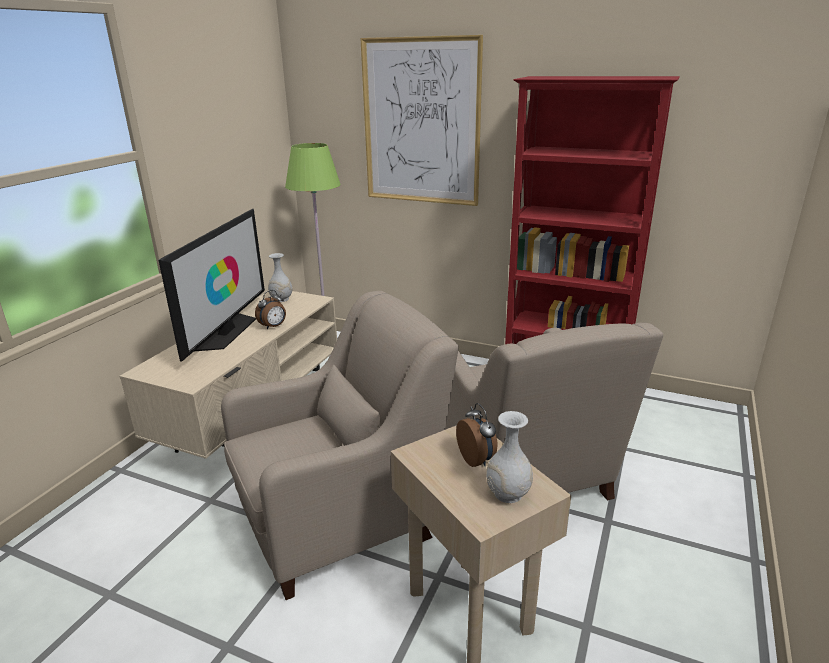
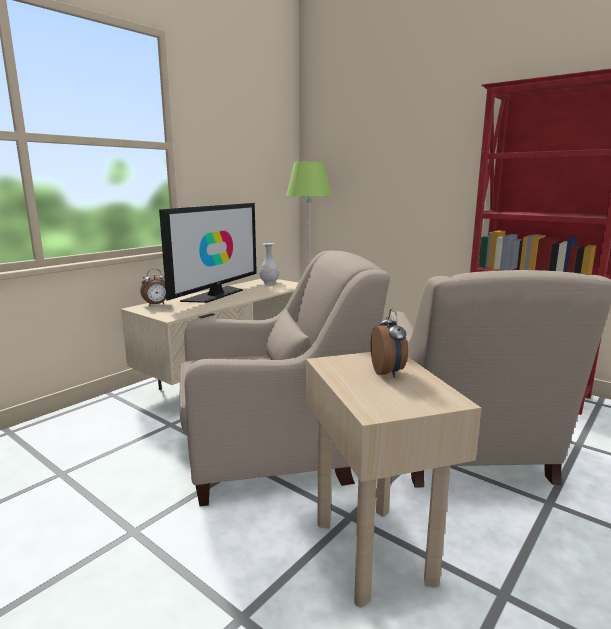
camera: 15 degrees right, 10 degrees down
(273, 326) = (254, 295): alarm clock -> alarm clock (156, 305)
(421, 123) = (403, 144): picture -> none
(508, 493) = (410, 397): white vase -> none

